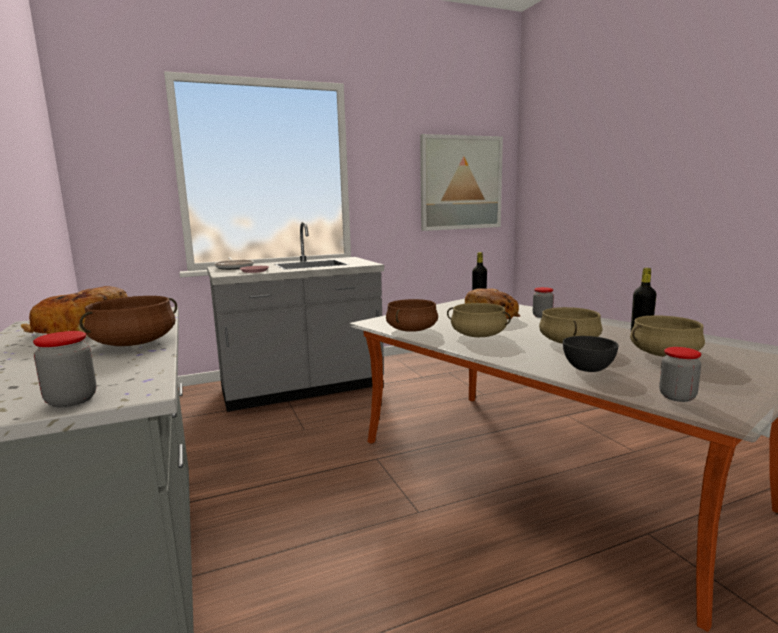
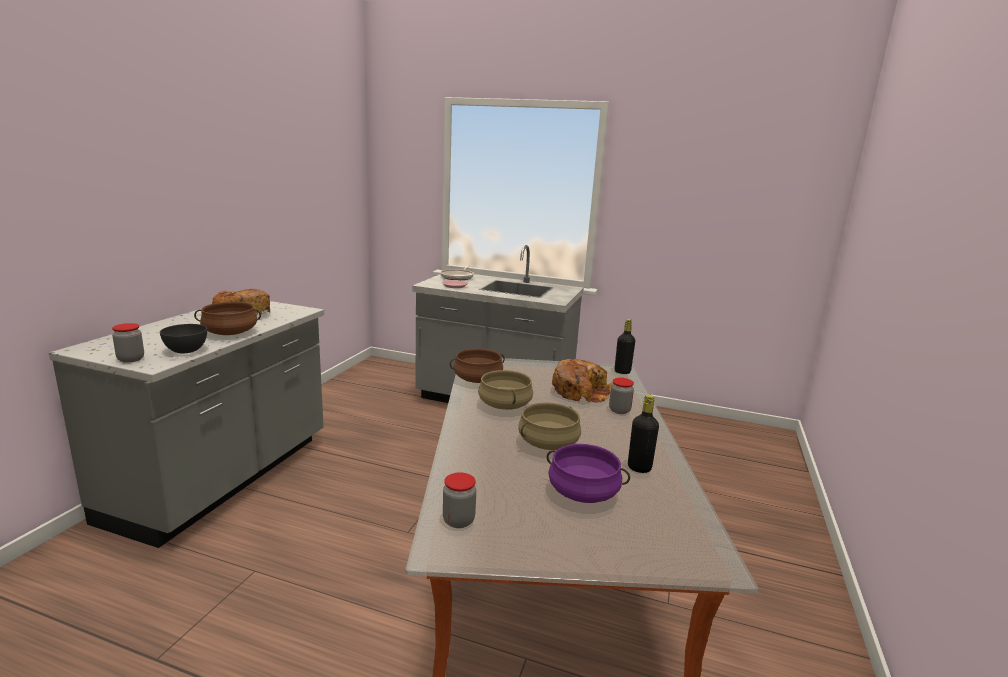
camera: 40 degrees right, 5 degrees up
(461, 183) = (747, 221): picture -> none
(587, 369) = (480, 469): grey bowl -> grey bowl (186, 350)
(664, 354) = (583, 492): beige cooking pot -> purple cooking pot

